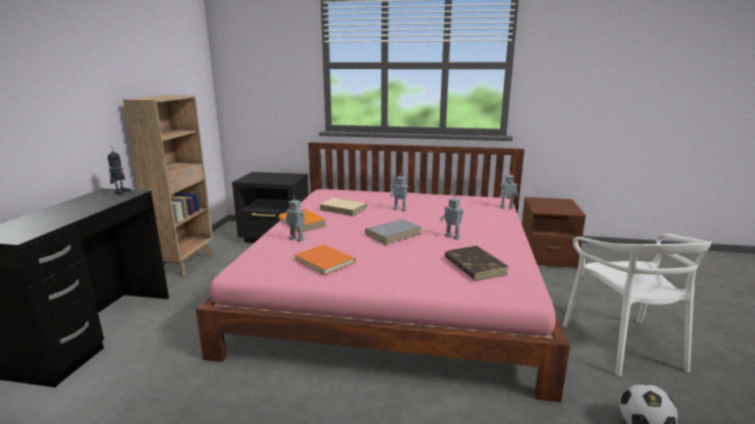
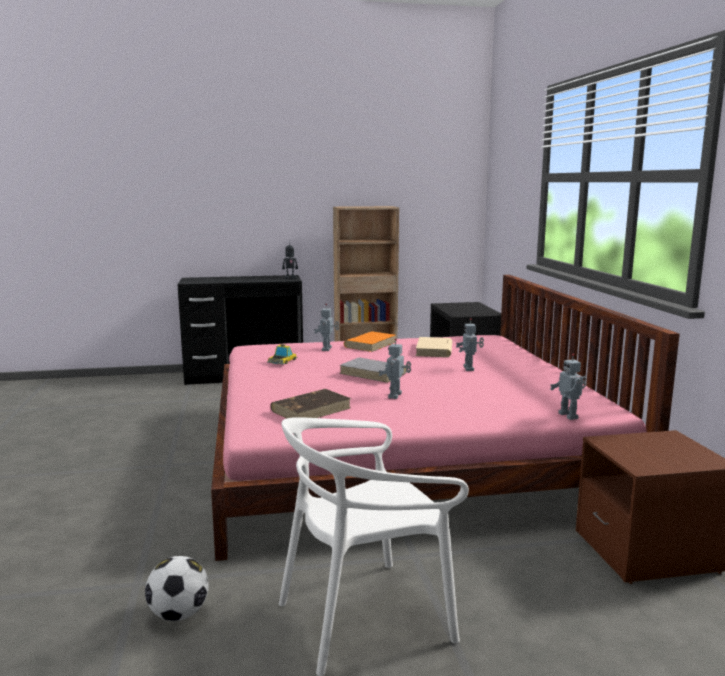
camera: 70 degrees right, 5 degrees down
(324, 260) = (282, 361): orange book -> toy car

